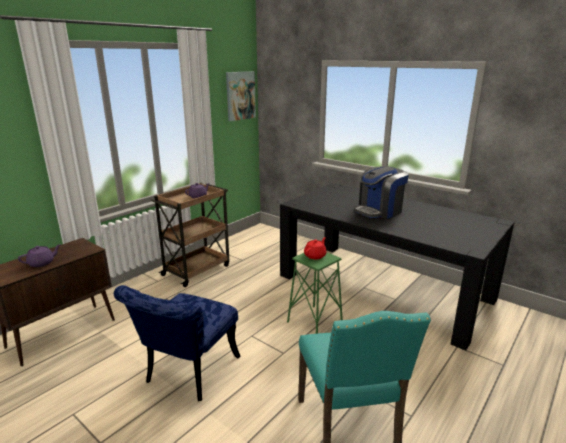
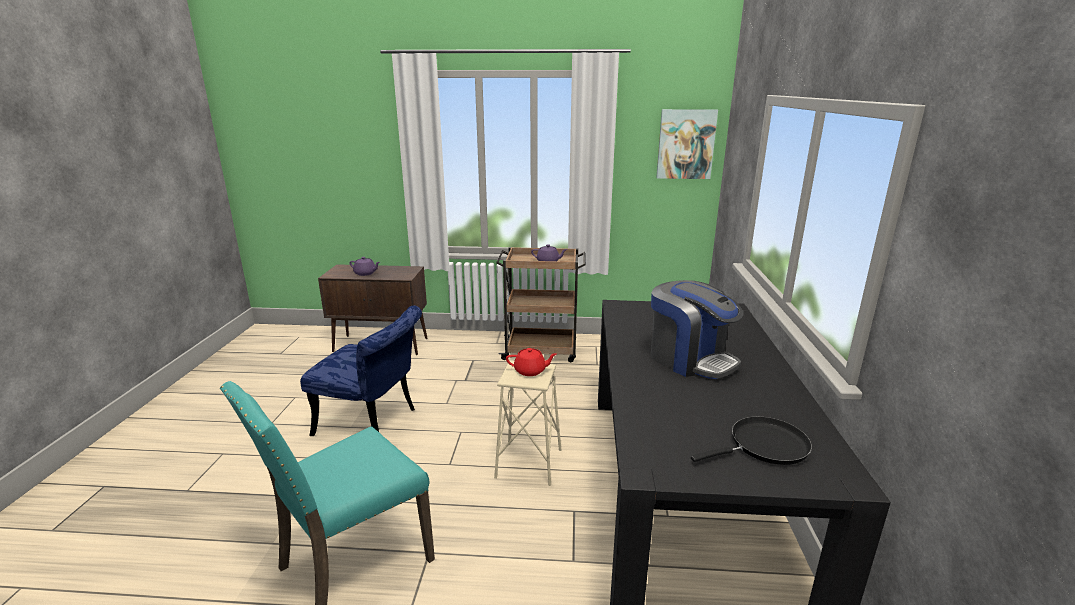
camera: 55 degrees right, 0 degrees up
(187, 374) = (373, 423): blue chair -> blue chair turned 150 degrees counterclockwise
(315, 322) = (529, 463): green stool -> beige stool
(379, 211) = (690, 359): coffee machine -> coffee machine turned 150 degrees counterclockwise
(467, 225) = (764, 446): none -> black frying pan

